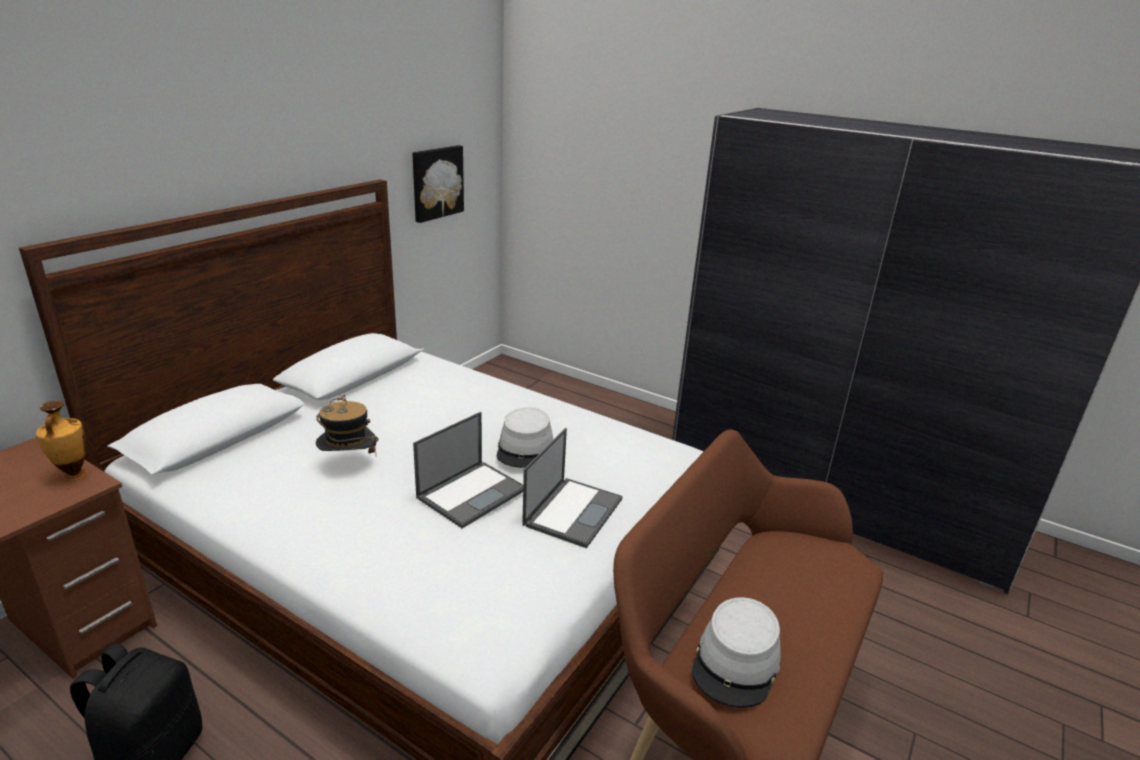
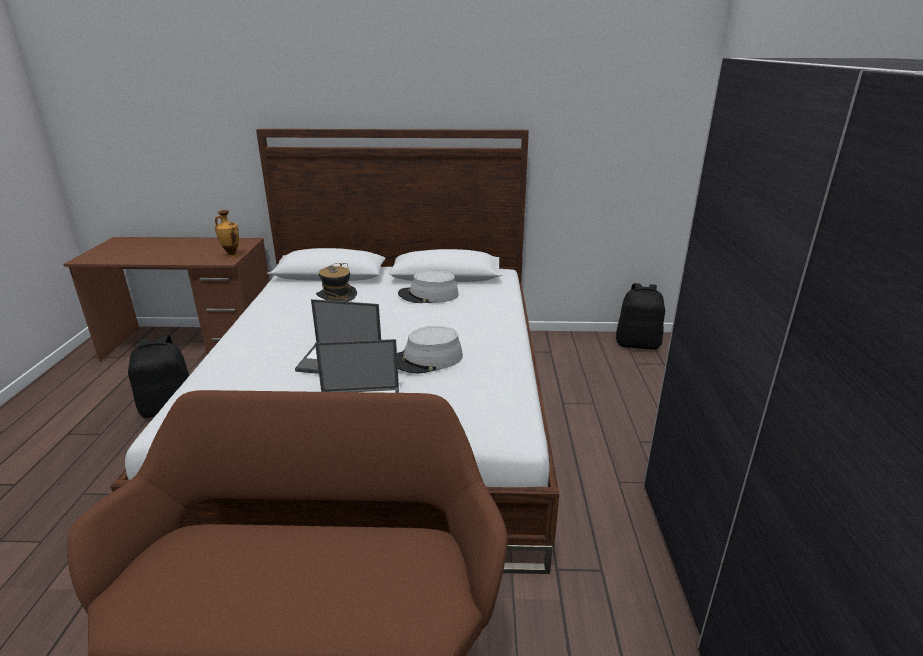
camera: 60 degrees right, 0 degrees up
(436, 182) = (603, 144): picture -> none
(498, 374) = (638, 344): none -> black backpack
(736, 663) = (209, 559): grey hat -> grey hat (428, 295)

